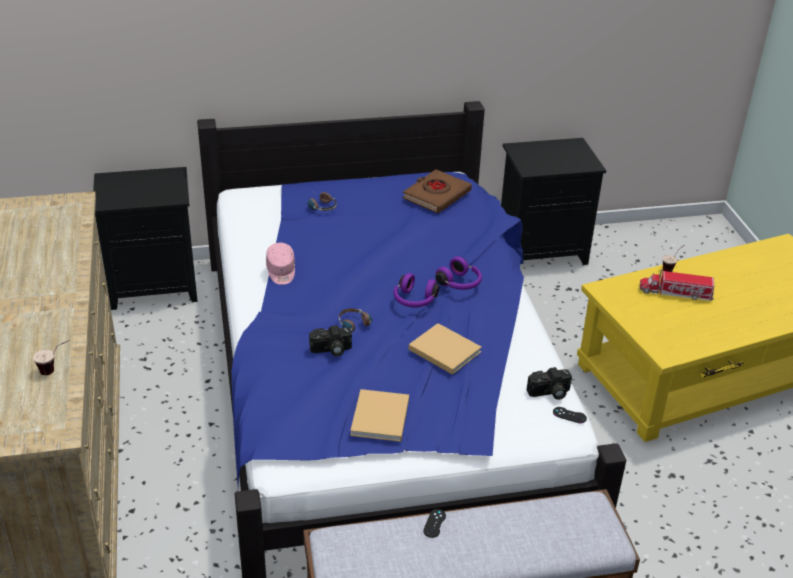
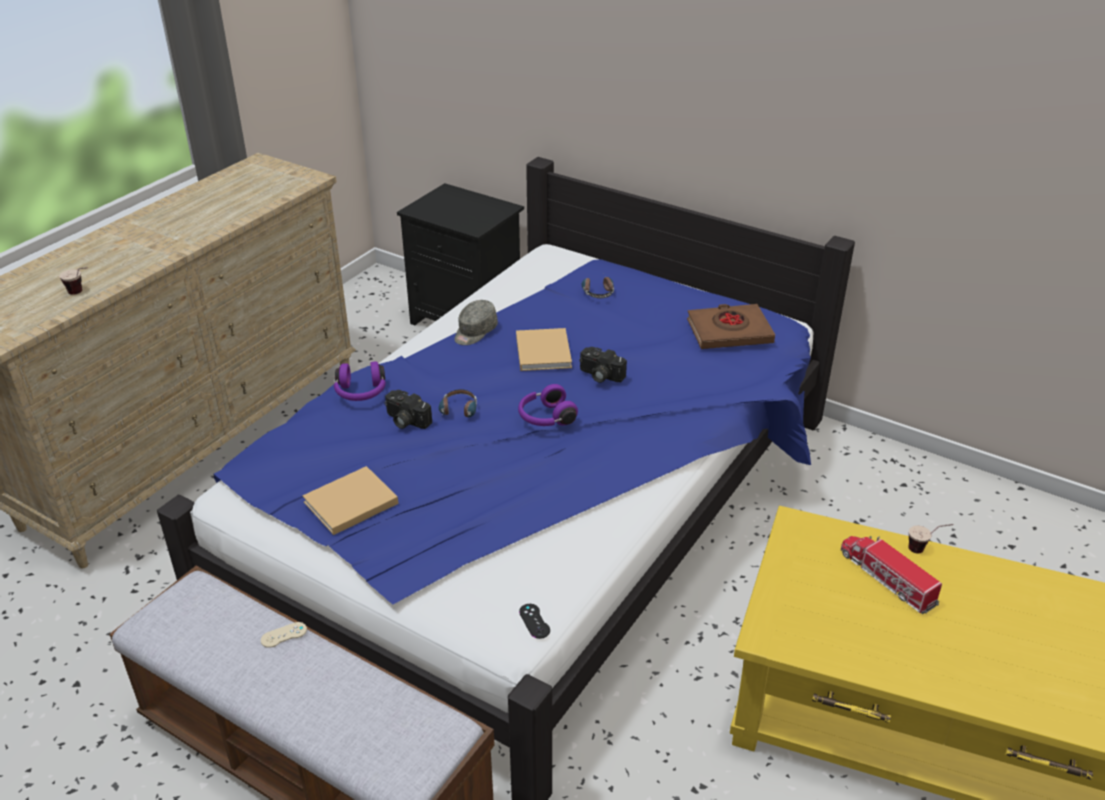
camera: 45 degrees right, 0 degrees up
(281, 271) = (475, 332): pink cap -> grey cap
(434, 523) = (284, 635): black game controller -> beige game controller
(443, 350) = (500, 478): beige book -> beige book (543, 350)
(460, 283) = (616, 426): purple headphones -> purple headphones (361, 393)
(542, 250) = (896, 473): black nightstand -> none
(549, 393) = (548, 586): camera -> camera (600, 375)

